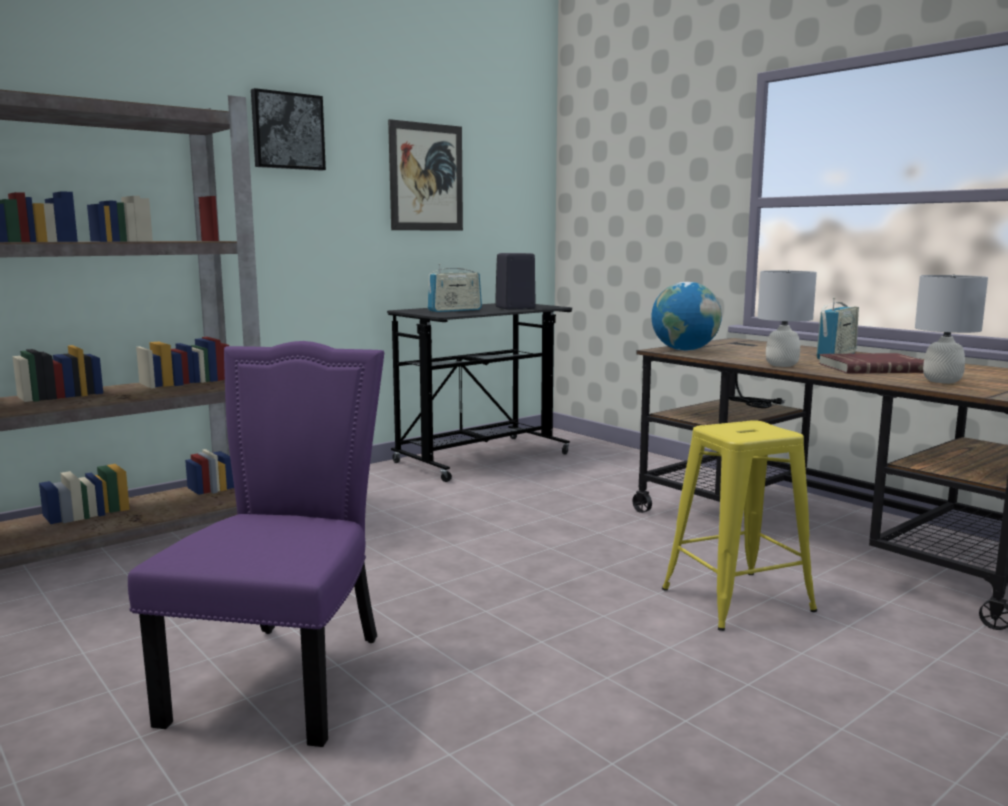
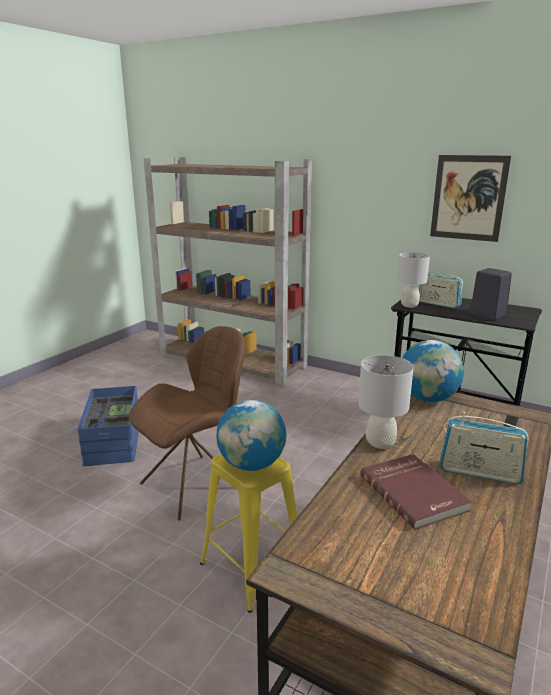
camera: 70 degrees right, 10 degrees up
(281, 683) = (114, 440): purple chair -> blue storage box
(287, 131) = (362, 168): picture -> none
(522, 616) = (195, 484): none -> brown chair
(755, 430) = (252, 464): none -> globe
(942, 381) = (353, 532): grey table lamp -> grey table lamp (410, 306)

